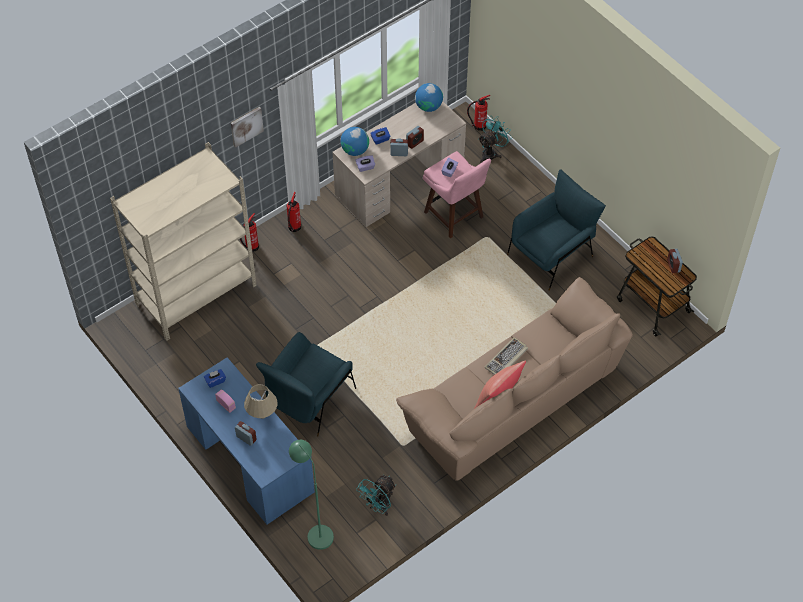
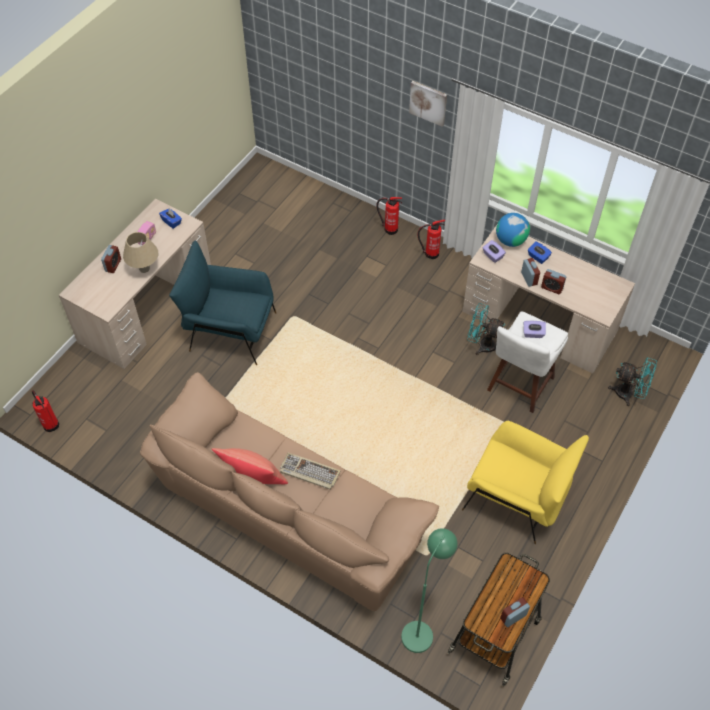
camera: 70 degrees right, 0 degrees up
(196, 294) = (316, 207): beige bookcase -> none
(250, 458) = (147, 306): blue desk -> beige desk
(315, 532) = (79, 384): green floor lamp -> green floor lamp (421, 629)
(378, 506) = (122, 428): turquoise fan -> turquoise fan (482, 345)
(428, 106) = (611, 285): globe -> none
(455, 216) = (519, 386): pink stool -> white stool
(478, 126) = (659, 370): fire extinguisher -> fire extinguisher (50, 424)
(552, 254) = (516, 498): blue armchair -> yellow armchair

